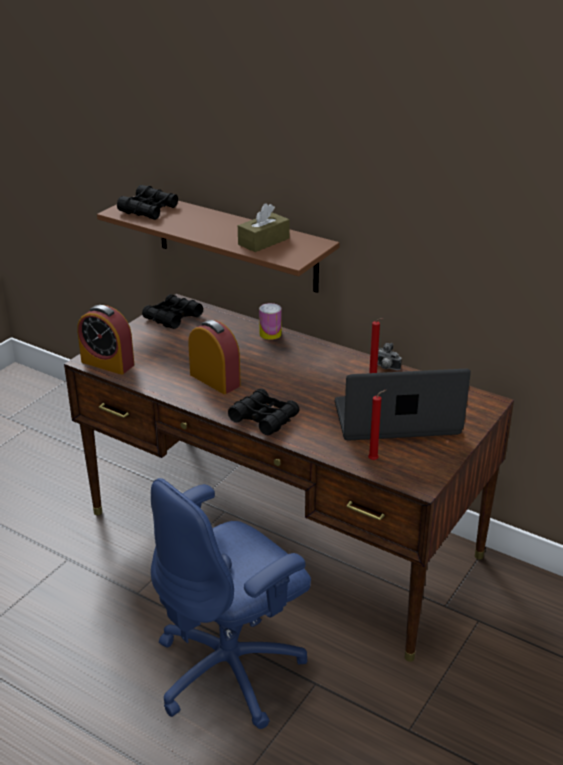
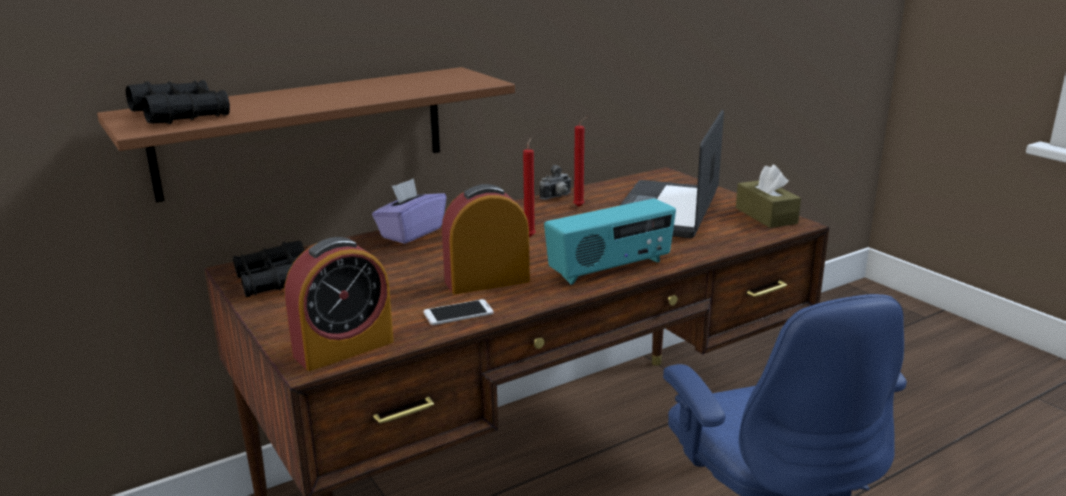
camera: 65 degrees left, 10 degrees down
(166, 383) = (458, 313): none -> phone
(263, 241) = (408, 85): brown tissue box -> brown tissue box (766, 215)
(264, 418) = (610, 269): black binoculars -> radio
(270, 334) = (411, 233): can -> purple tissue box
(374, 460) = (739, 233): red candle -> red candle (530, 236)

